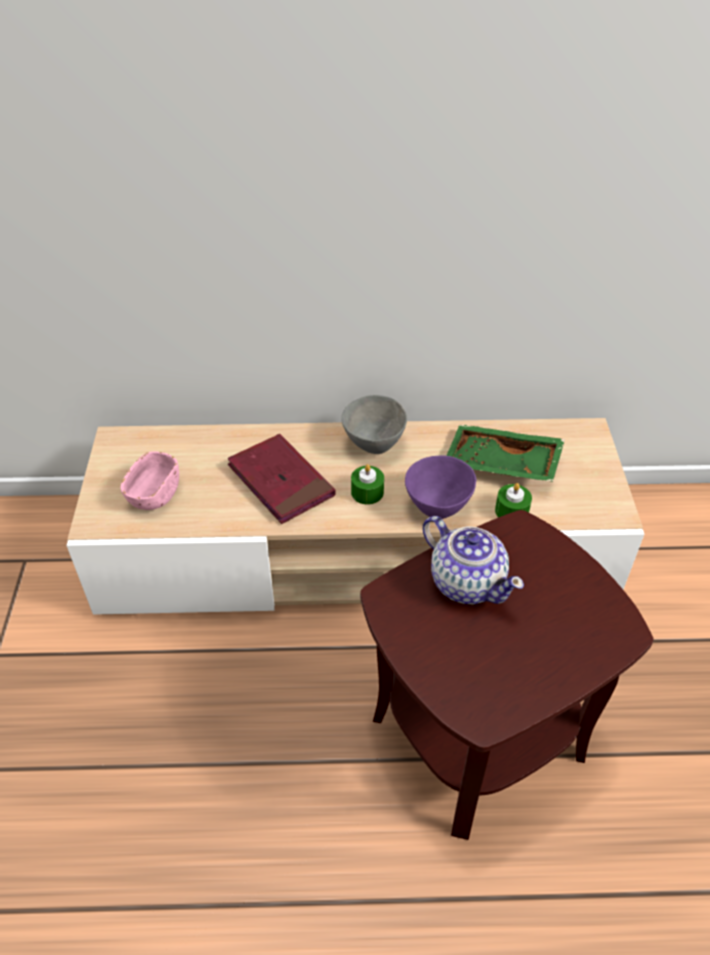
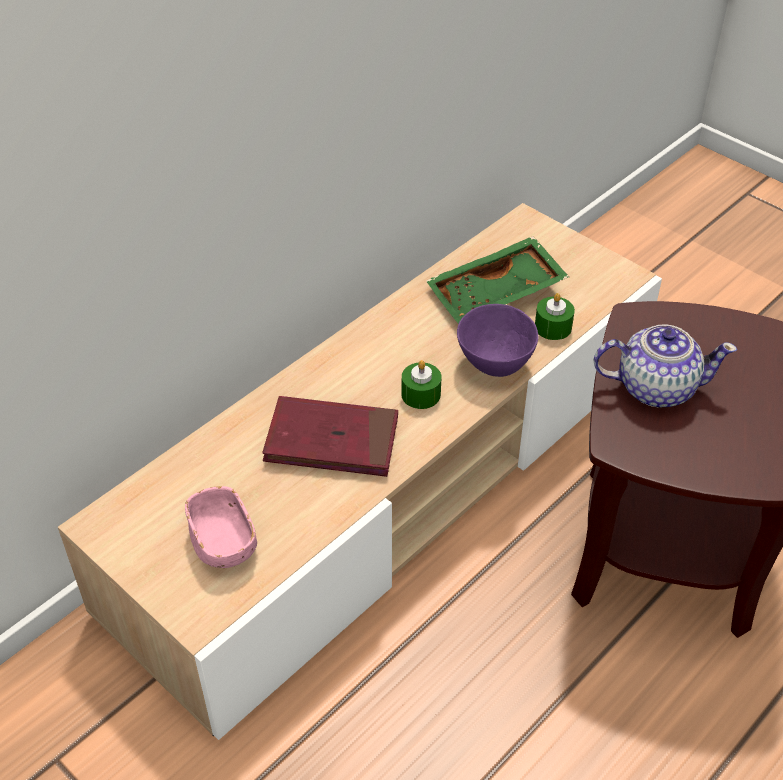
camera: 45 degrees left, 0 degrees up
(373, 444) = (368, 349): grey bowl -> none

